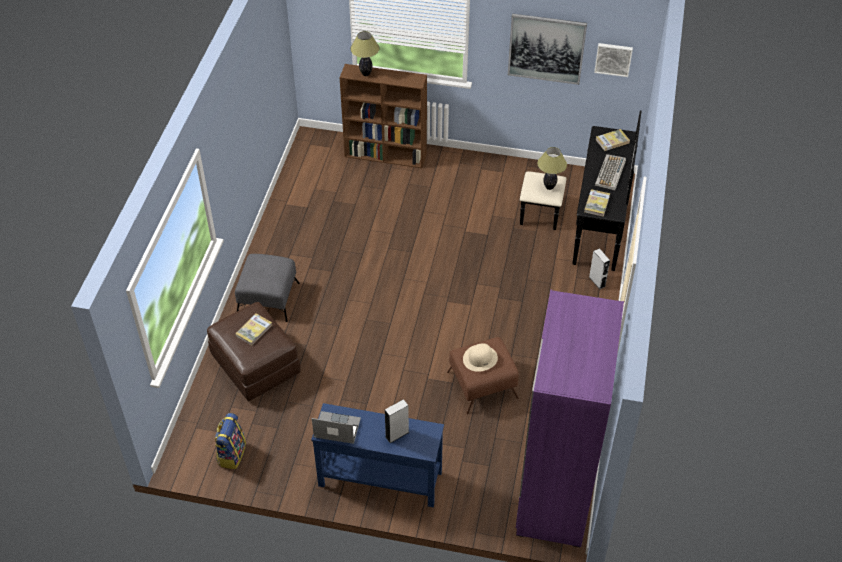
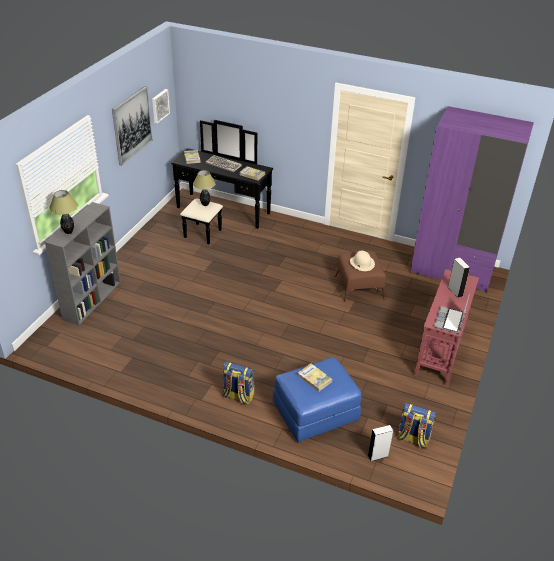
camera: 80 degrees left, 10 degrees down
(255, 364) = (315, 413): brown ottoman -> blue ottoman
(268, 298) = (238, 396): grey ottoman -> backpack
(379, 478) = (440, 350): blue console table -> red console table
(386, 155) = (93, 300): brown bookcase -> grey bookcase
(597, 281) = (277, 222): grey speaker -> grey speaker (378, 456)

